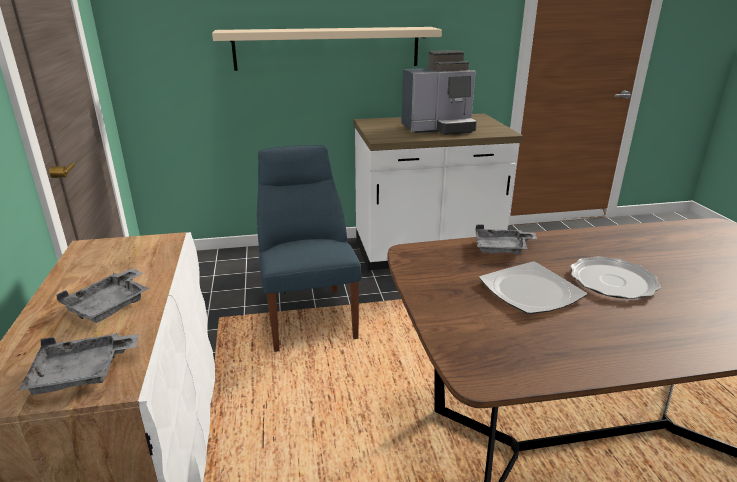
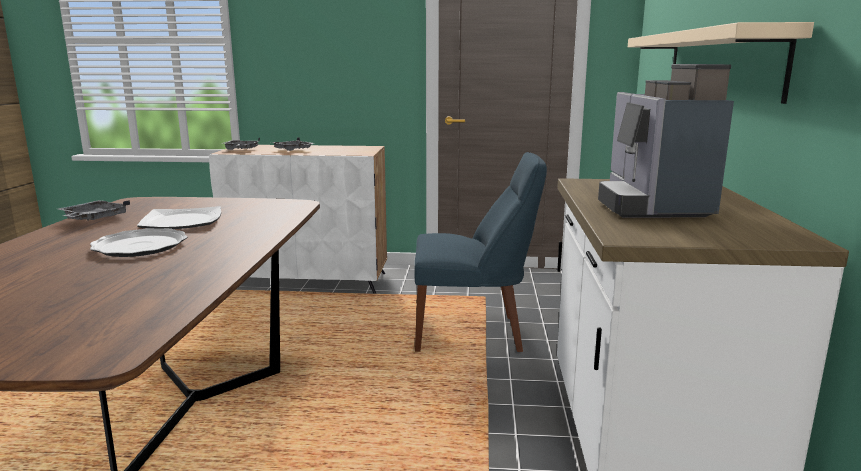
camera: 105 degrees right, 10 degrees down
(502, 248) = (261, 226): grey tray -> grey tray (93, 219)

